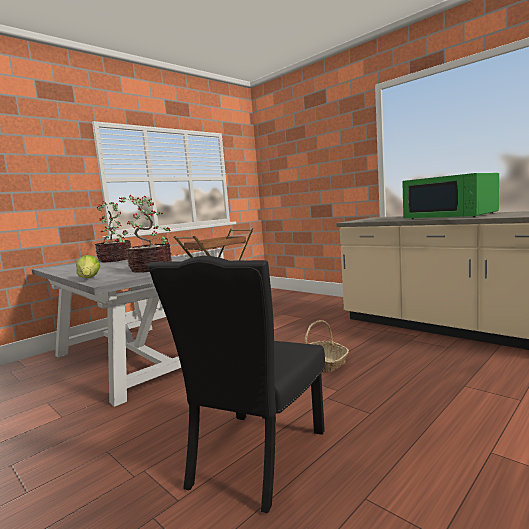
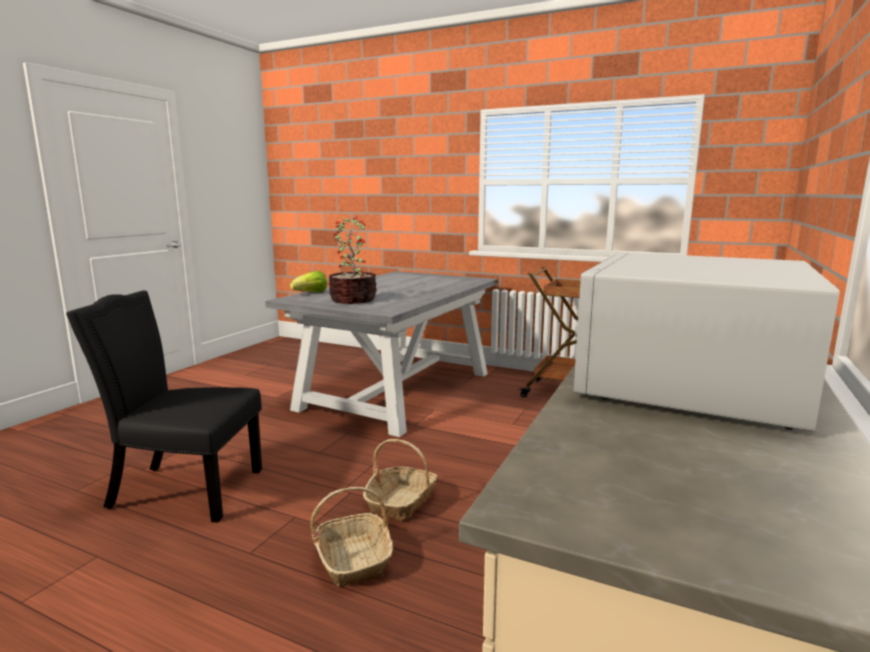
camera: 70 degrees right, 5 degrees up
(115, 260) = (436, 281): potted plant -> none
(381, 378) = (353, 559): none -> basket
(451, 216) = (688, 381): green microwave -> white microwave

